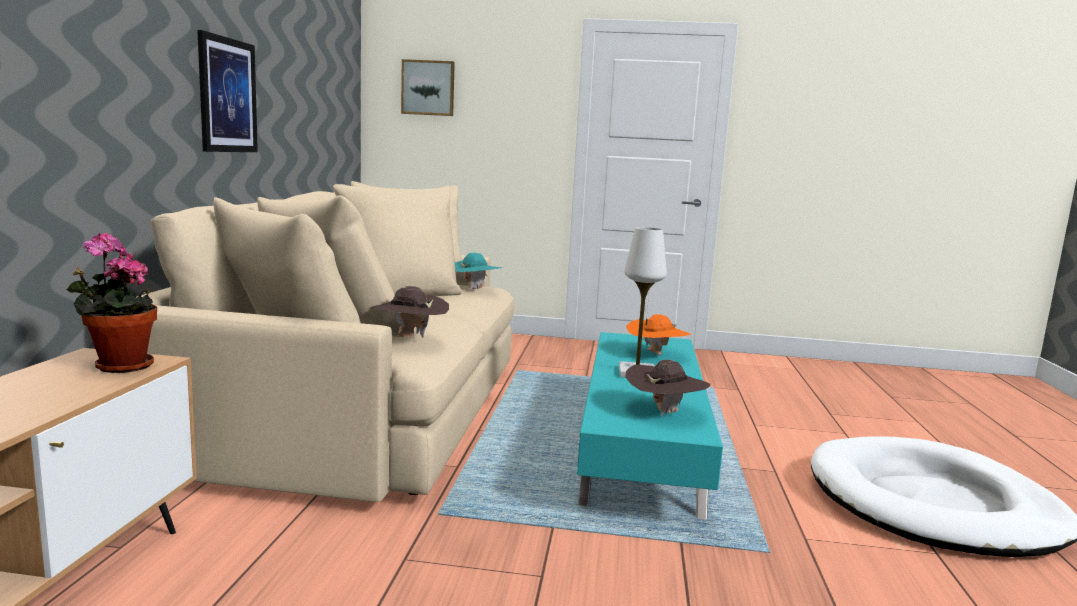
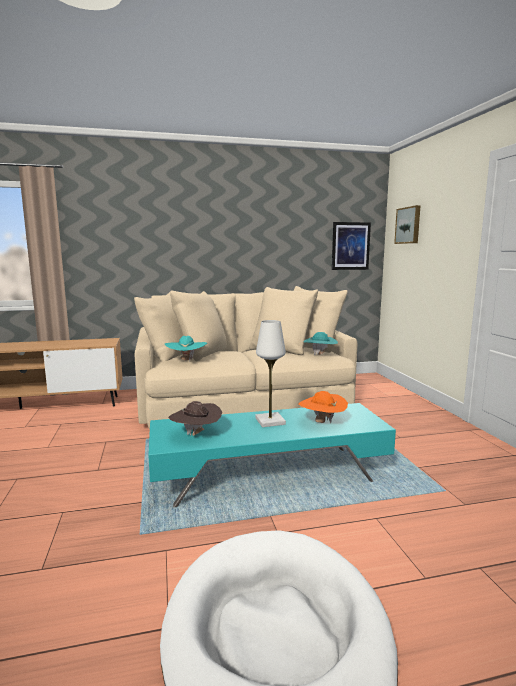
camera: 70 degrees right, 0 degrees up
(119, 366) = (100, 343): potted plant -> none
(227, 95) = (235, 246): picture -> picture (350, 246)
(409, 337) = (186, 360): brown hat -> turquoise hat

